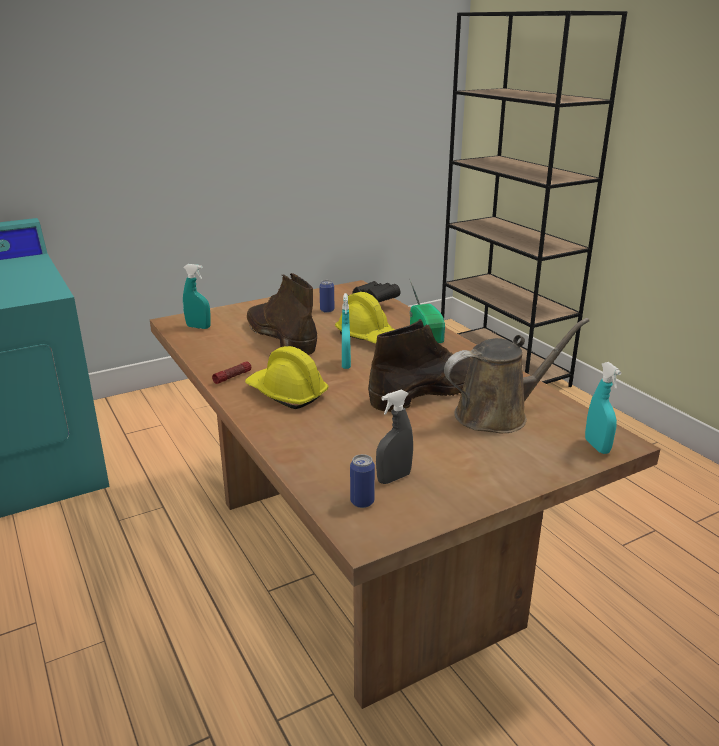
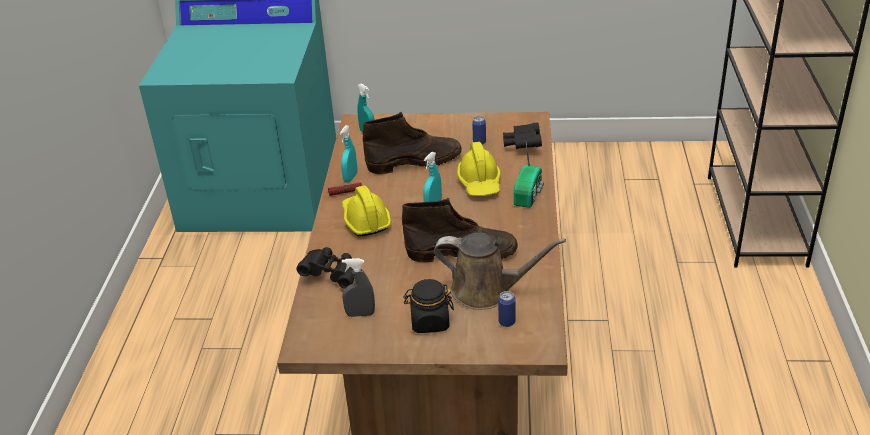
camera: 35 degrees right, 10 degrees up
(280, 336) = (415, 161): brown boot -> brown boot turned 75 degrees clockwise
(310, 452) = (331, 275): none -> black binoculars
(362, 502) = (324, 323): can -> can (506, 322)
(480, 459) = (429, 322): none -> black jar
(597, 446) = (522, 344): turquoise spray bottle -> turquoise spray bottle (350, 177)

